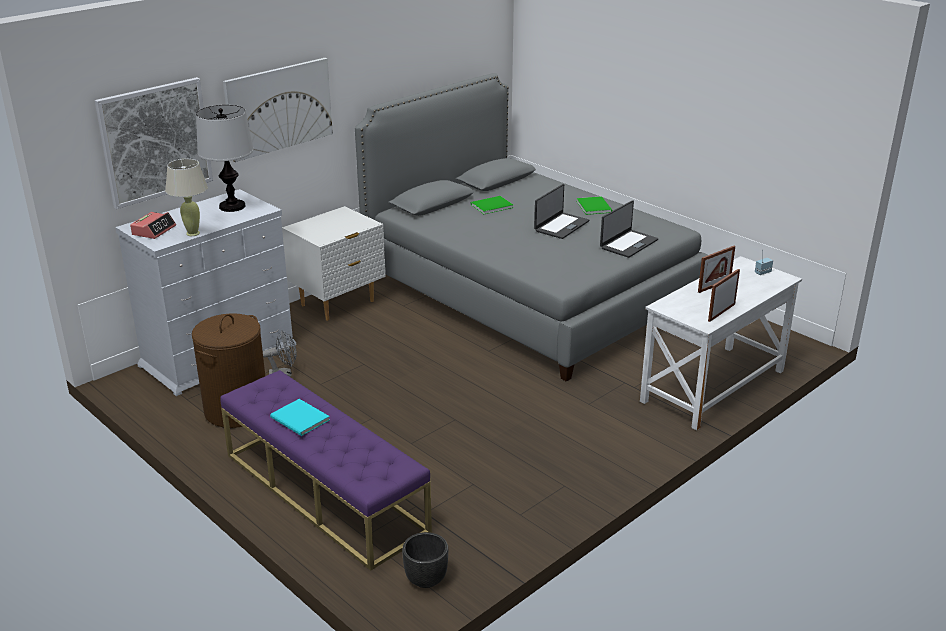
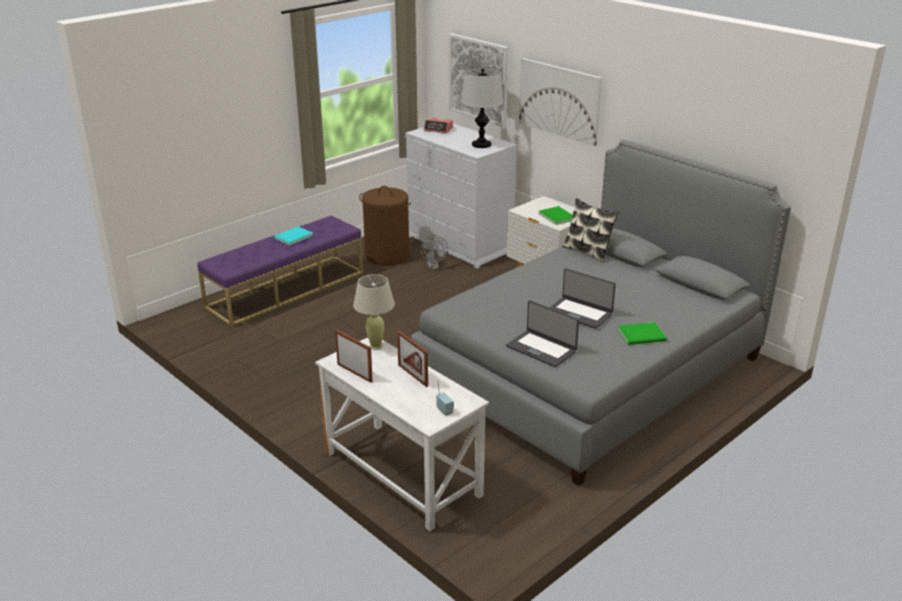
camera: 90 degrees right, 0 degrees up
(193, 233) = (433, 138): beige table lamp -> beige table lamp (376, 346)
(426, 579) = (187, 326): black planter -> none
(429, 217) = (588, 252): none -> pillow
(490, 206) = (624, 279): green book -> green book (557, 216)

